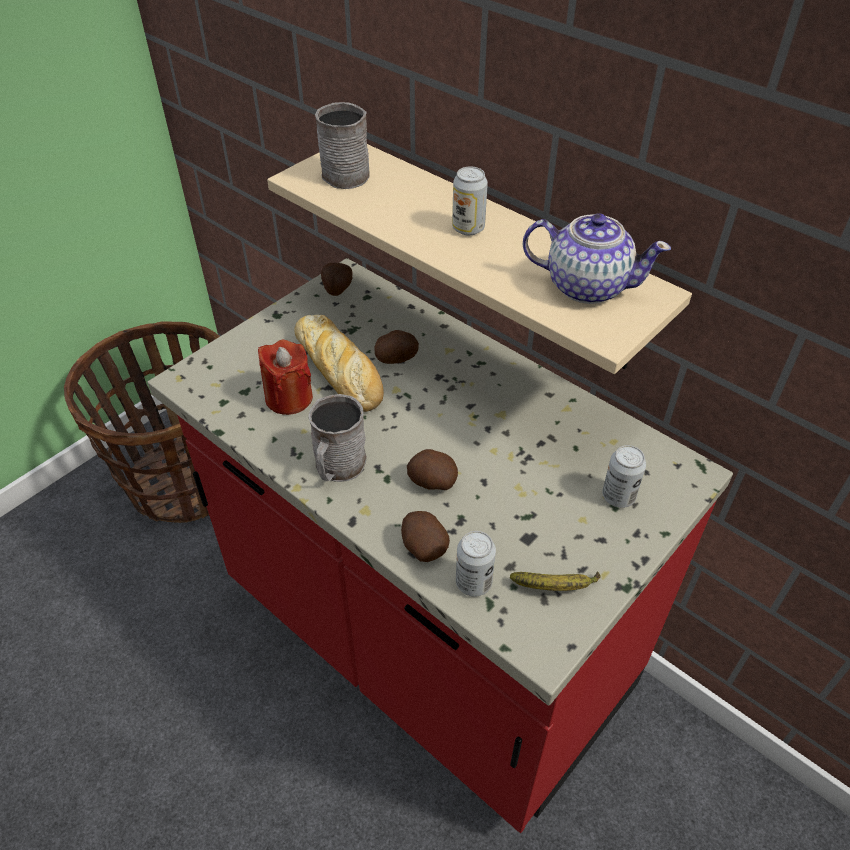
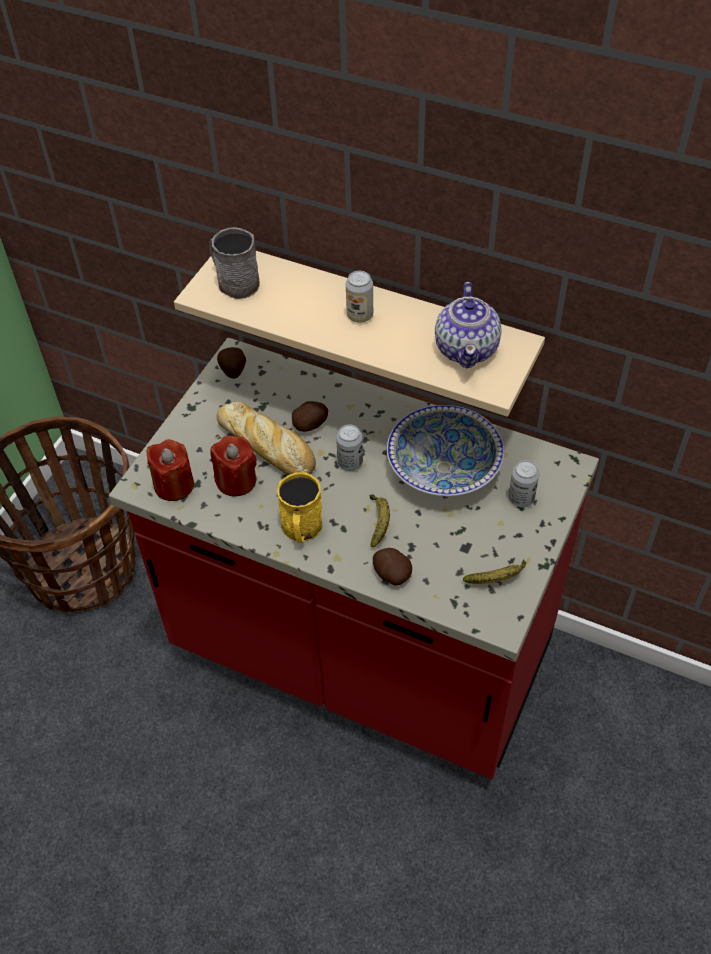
camera: 15 degrees left, 5 degrees up
(220, 387) = (174, 485): none -> red candle
(338, 467) = (301, 529): grey mug -> yellow mug
(431, 482) = (379, 522): potato -> banana
(473, 583) = (437, 591): can -> can (350, 462)
(533, 439) = (444, 468): none -> bowl
(586, 286) = (467, 348): teapot -> teapot turned 90 degrees clockwise

